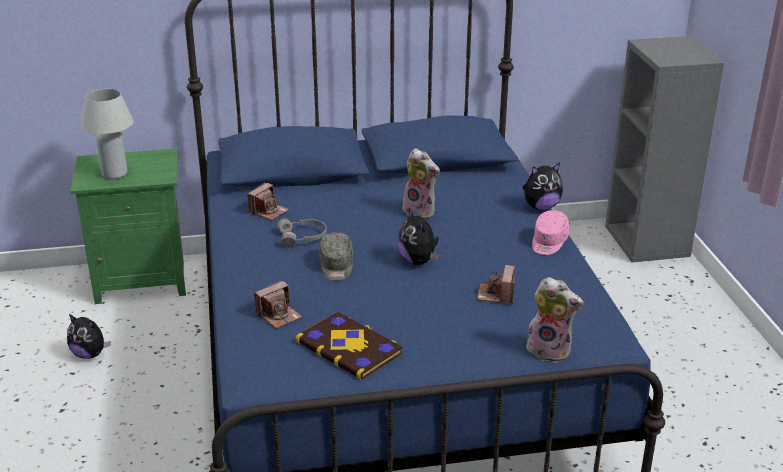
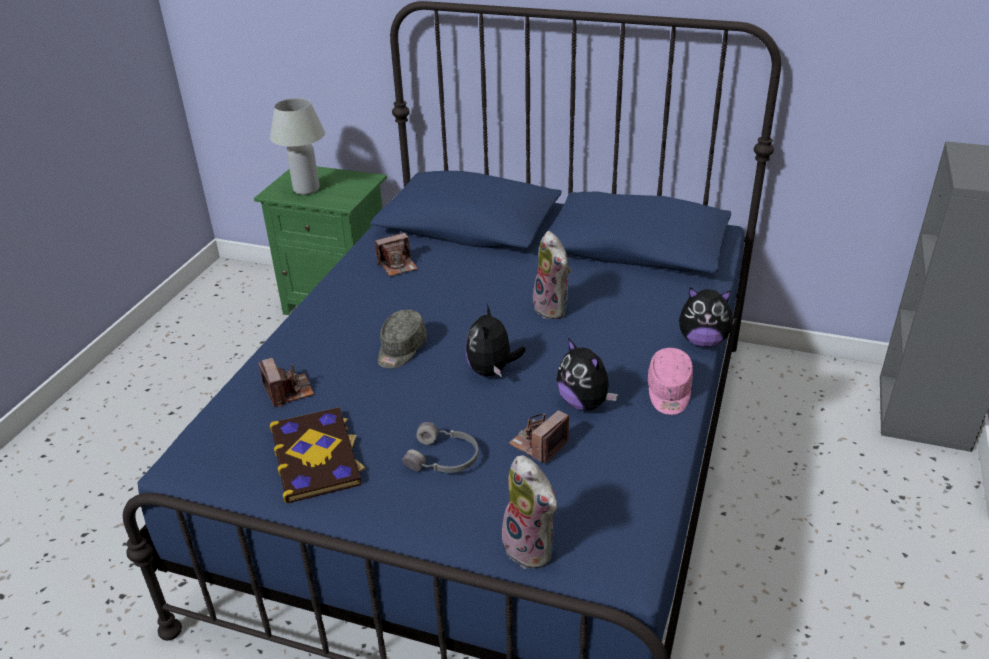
camera: 30 degrees right, 5 degrees up
(90, 354) = (238, 364): plush toy -> plush toy (584, 403)
(279, 315) = (288, 391): camera -> camera turned 105 degrees counterclockwise
(303, 237) = (401, 305): grey headphones -> grey headphones (443, 459)
(548, 242) = (669, 392): pink cap -> pink cap turned 45 degrees counterclockwise

